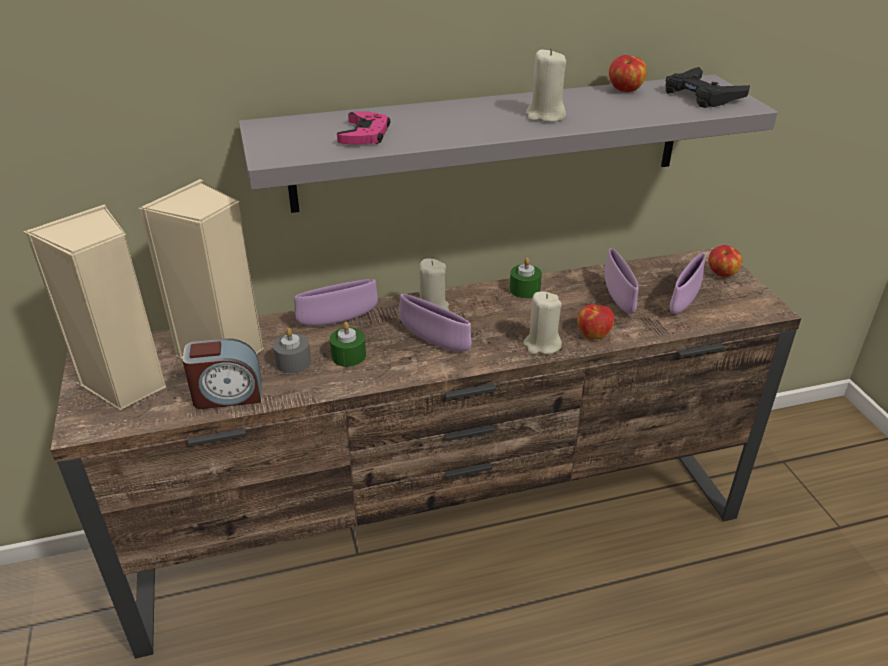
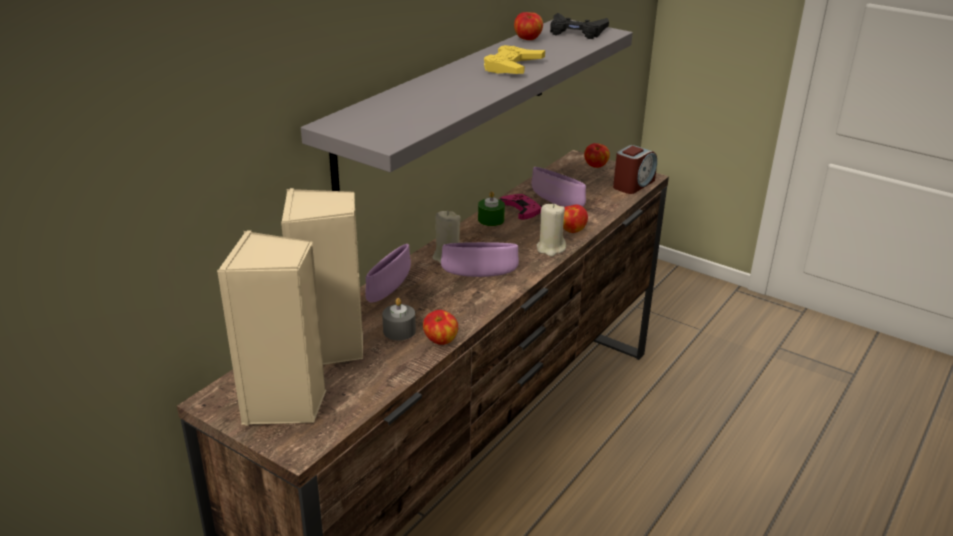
camera: 40 degrees left, 5 degrees down
(227, 395) = (384, 373): alarm clock -> alarm clock (633, 184)
(310, 389) = (440, 341): none -> apple
(348, 356) = (434, 309): green candle -> none
(365, 134) = (421, 109): pink game controller -> pink game controller (521, 209)
(545, 116) = (512, 67): beige candle -> yellow game controller
(684, 301) = (596, 190): purple bowl -> none

